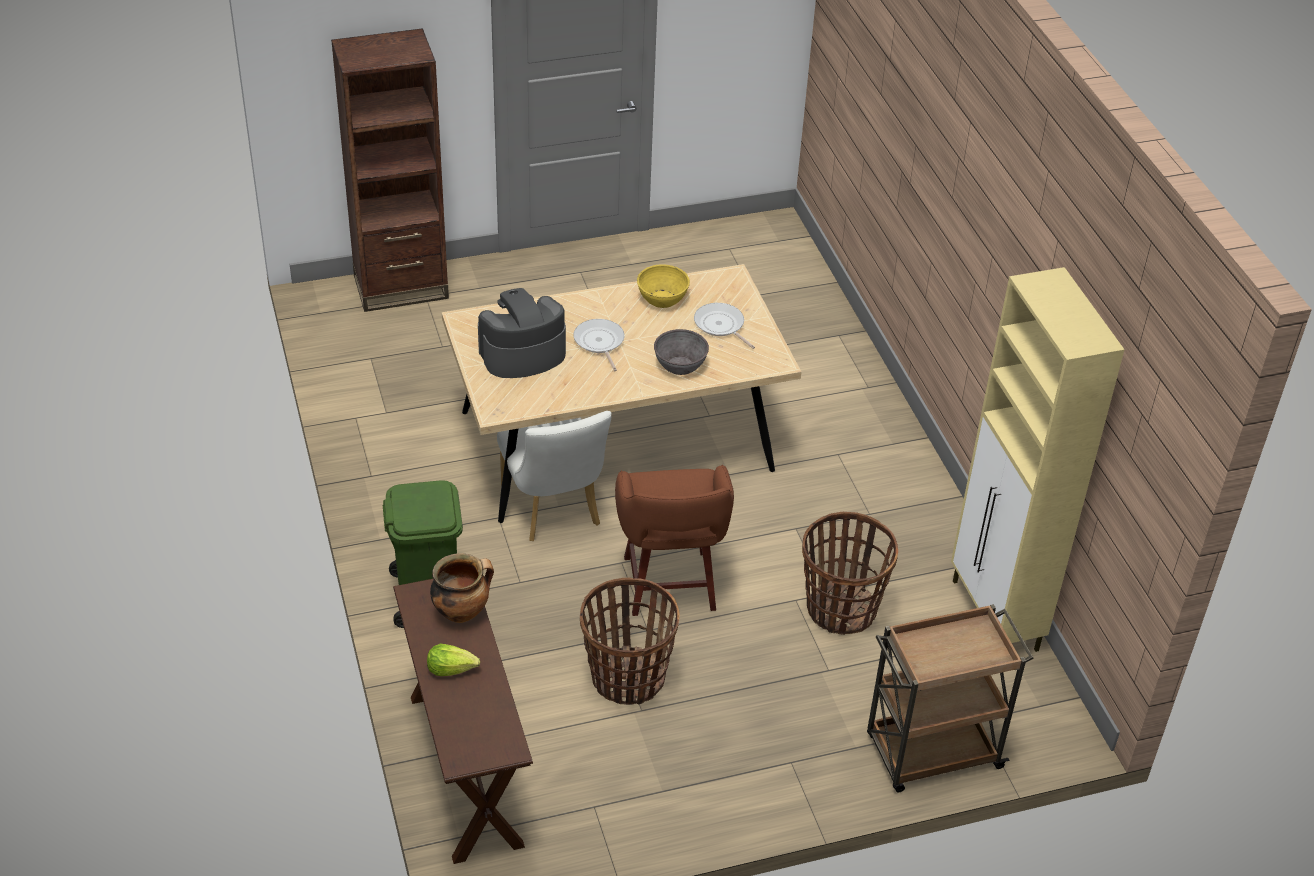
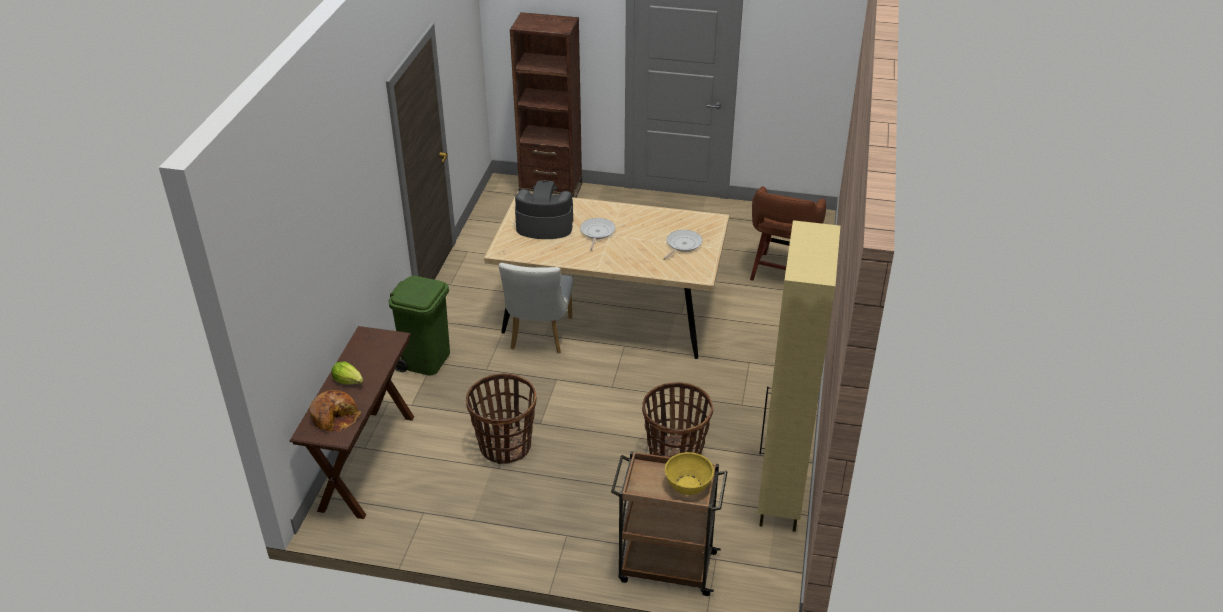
camera: 30 degrees right, 5 degrees down
(462, 611) = (383, 352): cooking pot -> none
(478, 724) = (335, 416): none -> bread
(662, 299) = (658, 220): yellow bowl -> yellow bowl (688, 485)
(670, 586) = (574, 403): brown stool -> brown stool (780, 273)
(680, 365) = (636, 259): grey bowl -> none
(720, 325) = (682, 245): frying pan -> frying pan turned 45 degrees clockwise

